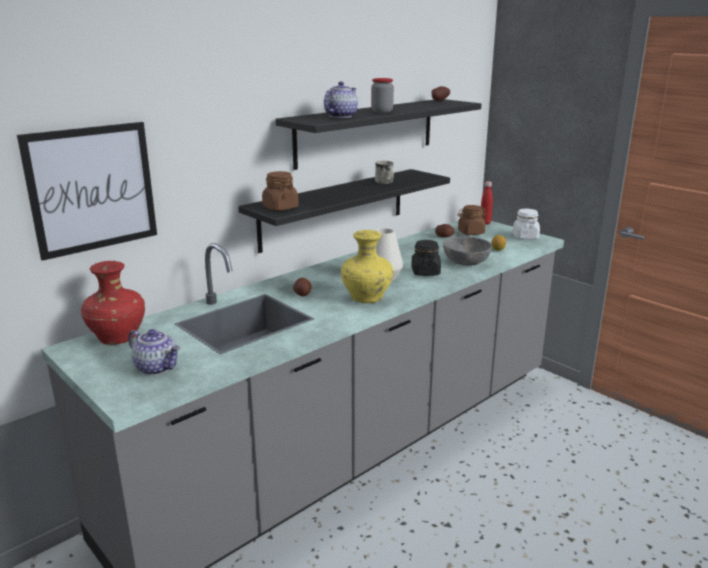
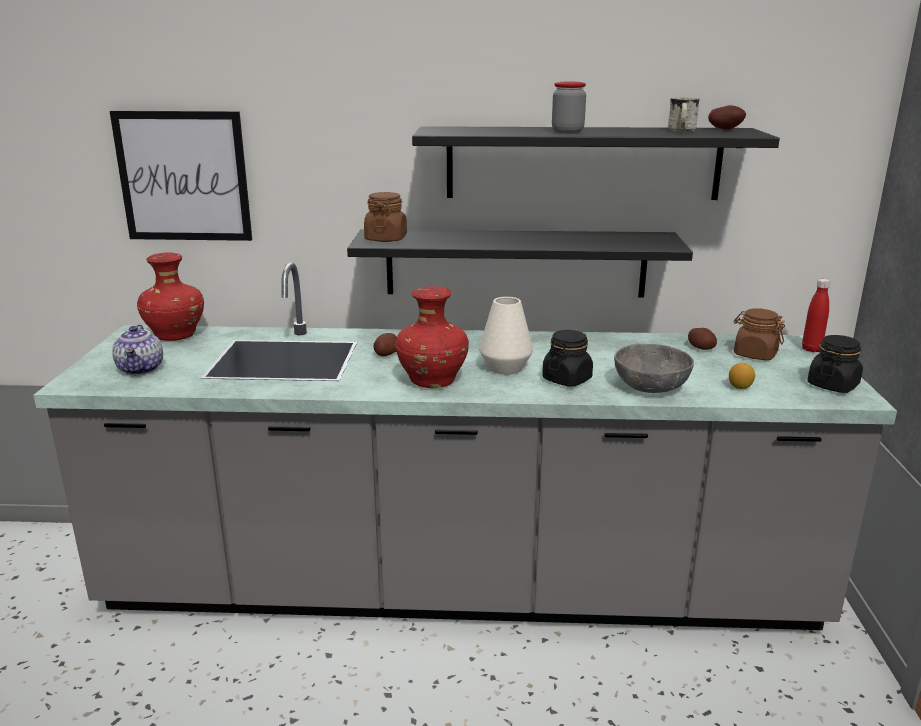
camera: 45 degrees right, 0 degrees up
(340, 116) = (491, 131): teapot -> none
(366, 298) = (432, 381): yellow vase -> red vase
(385, 183) = (581, 240): white mug -> white mug (681, 131)
(525, 236) = (832, 385): white jar -> black jar

